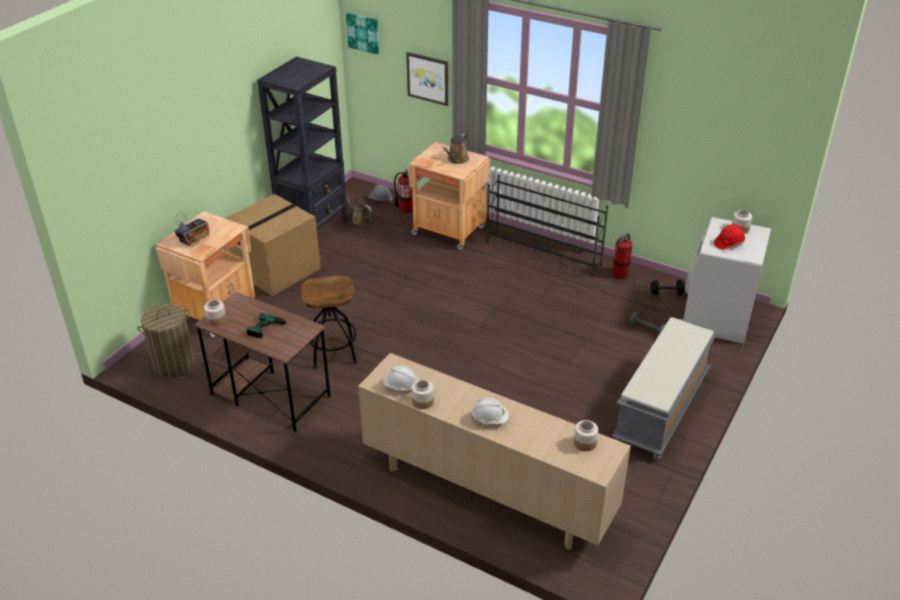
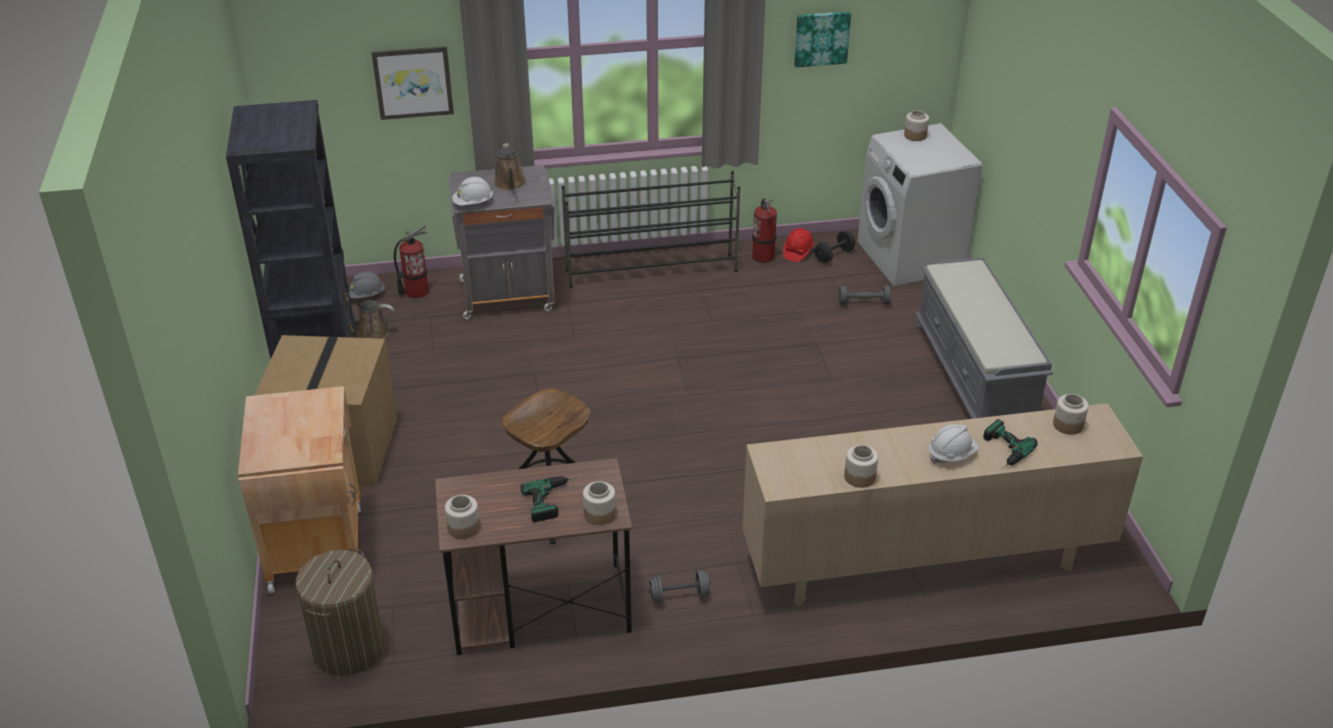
camera: 40 degrees left, 0 degrees up
(195, 239) = (291, 439): radio -> none
(280, 348) = (600, 514): none -> jar
(339, 429) = (679, 596): none -> grey dumbbell
(363, 32) = (284, 44): picture -> picture (821, 38)
(401, 386) = (813, 474): white hard hat -> white hard hat (473, 203)
(450, 231) = (509, 295): brown cart -> grey cart
(522, 434) = (1001, 451): none -> power drill
(728, 243) = (925, 155): red hard hat -> red hard hat (797, 252)

